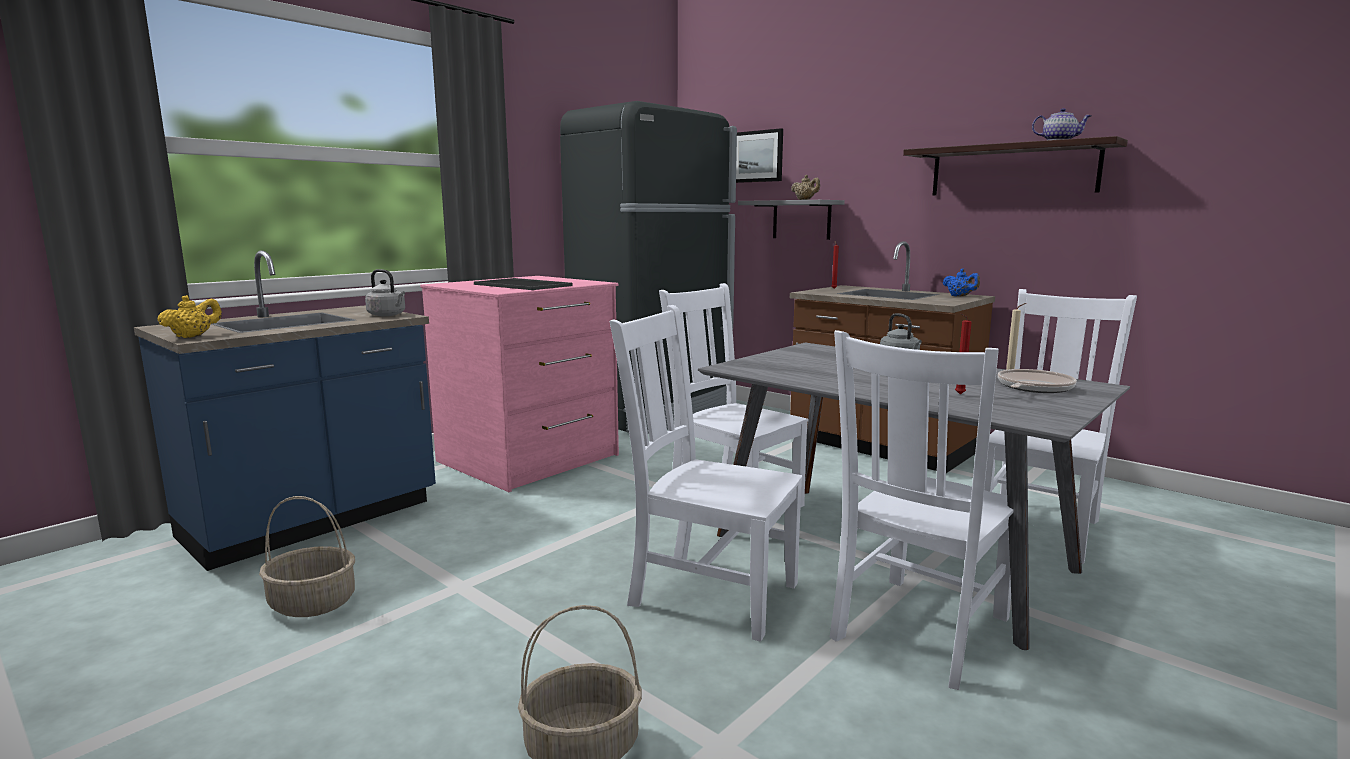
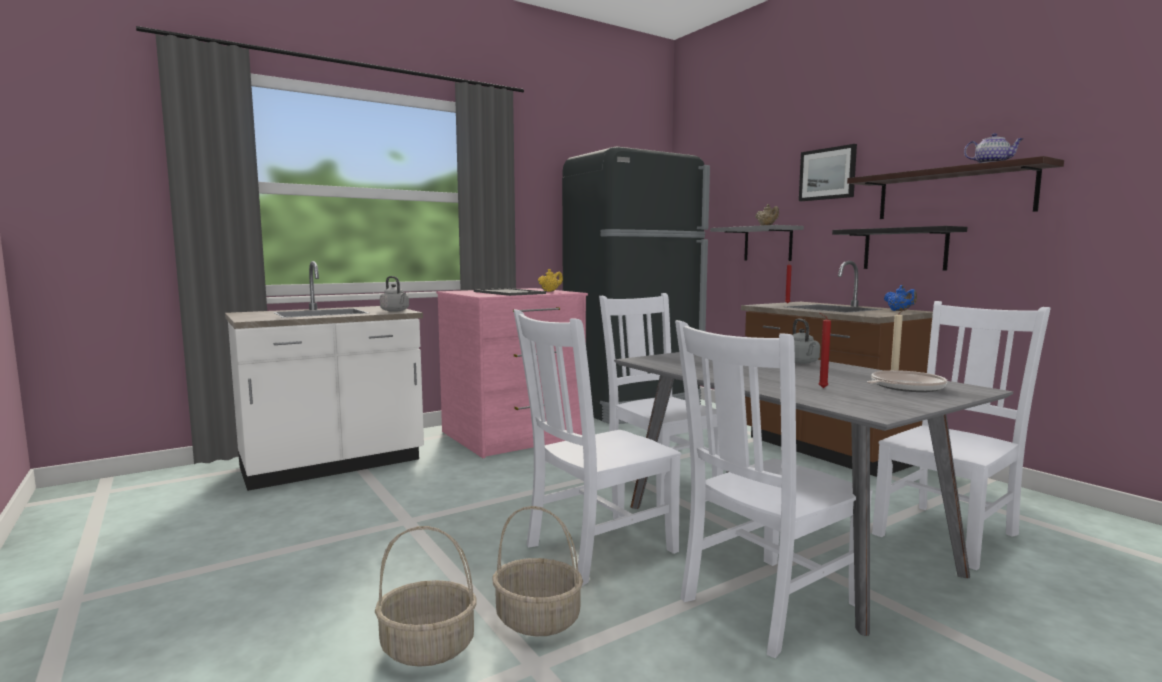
camera: 15 degrees right, 5 degrees down
(193, 336) = (250, 318): yellow teapot -> yellow teapot (550, 291)
(311, 603) = (300, 520): basket -> basket (536, 620)
(312, 521) = (333, 465): blue counter -> white counter
(708, 592) = (596, 549): white chair -> white chair turned 75 degrees counterclockwise
(757, 156) = (732, 190): picture -> picture (827, 174)
(959, 229) = (904, 249): none -> black shelf

